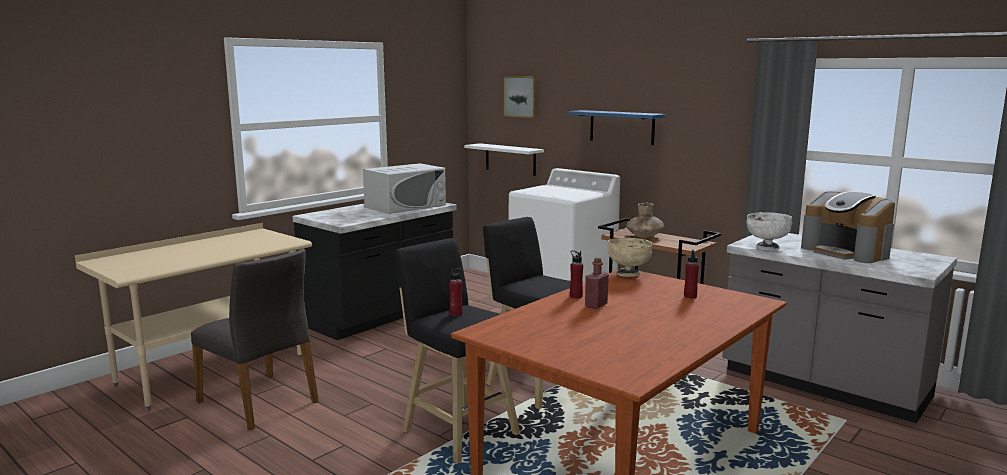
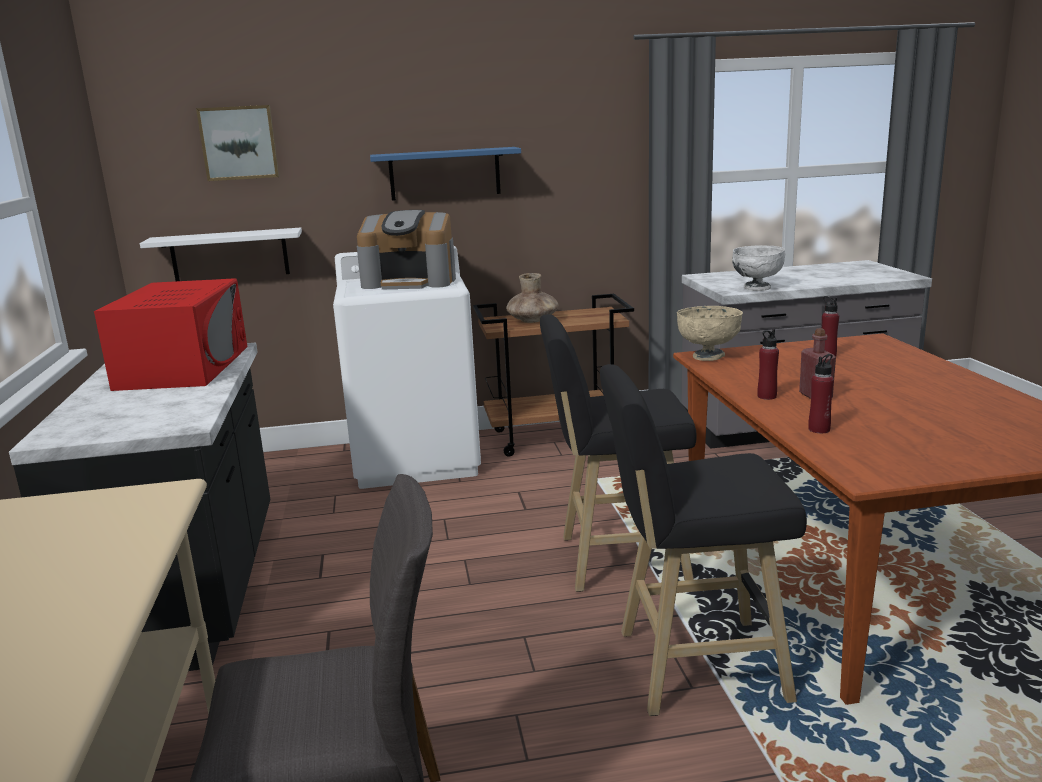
camera: 50 degrees left, 5 degrees up
(405, 206) = (184, 367): white microwave -> red microwave
(456, 314) = (708, 479): red bottle -> red bottle (819, 429)
(846, 252) = (809, 275): coffee machine -> coffee machine (410, 282)

